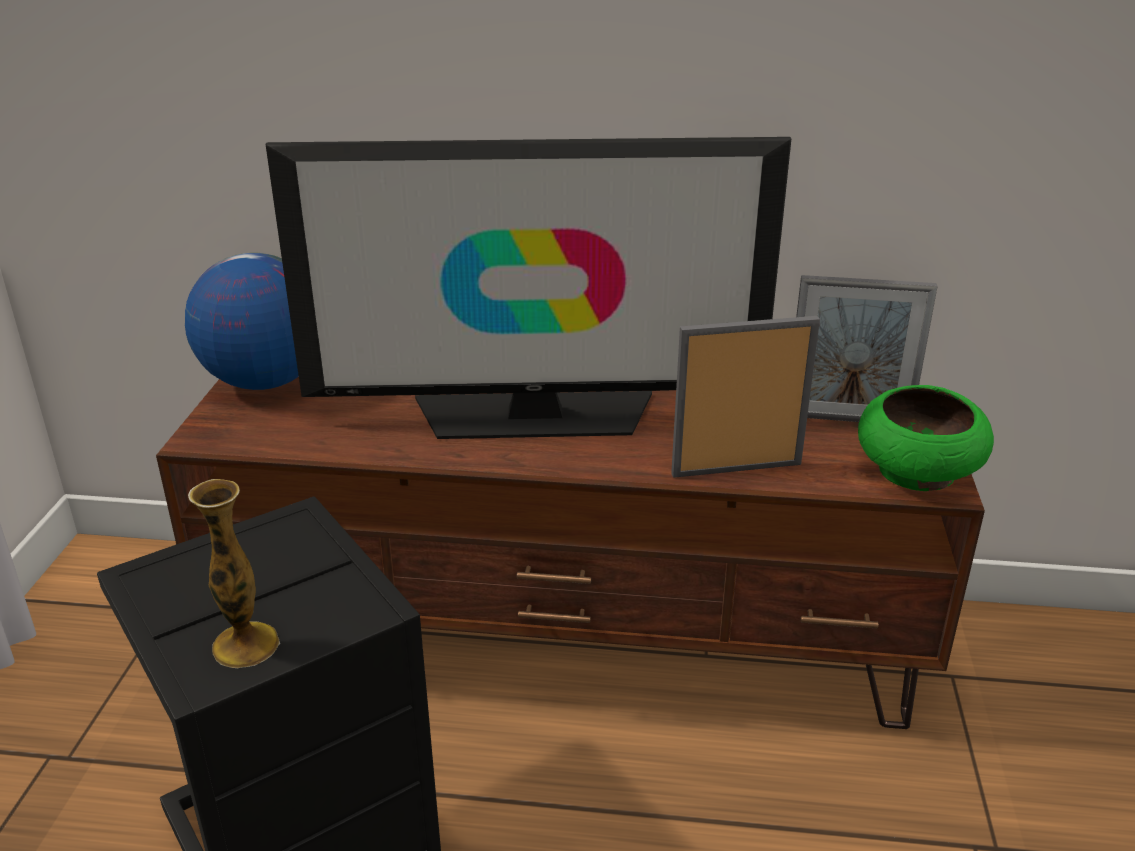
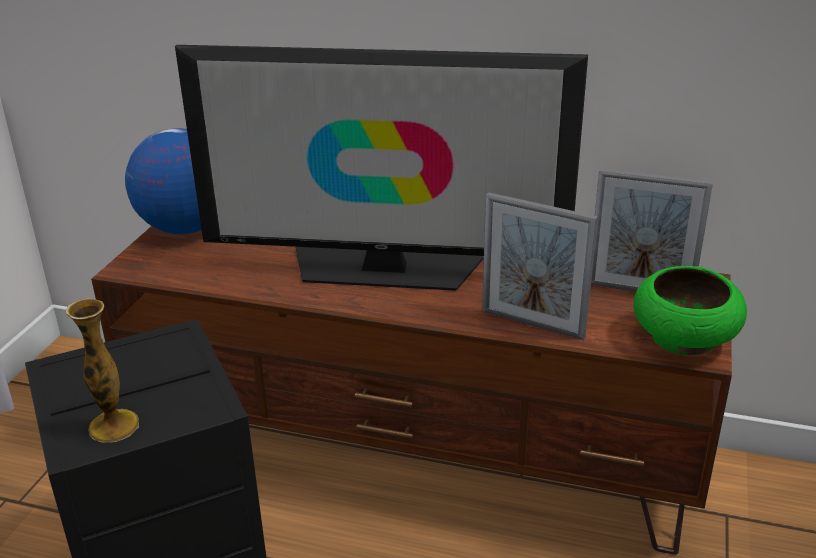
camera: 10 degrees right, 0 degrees up
(736, 469) = (532, 324): picture frame -> picture frame turned 150 degrees counterclockwise

